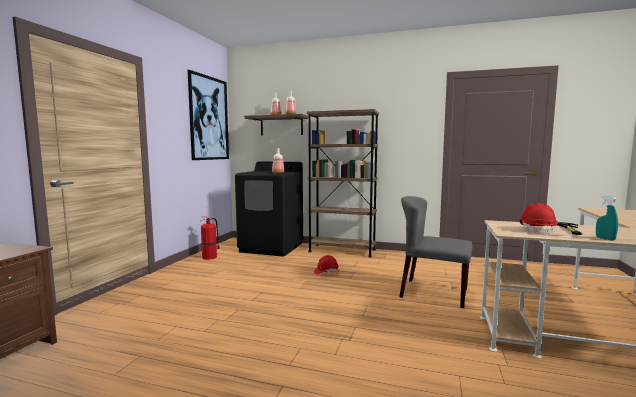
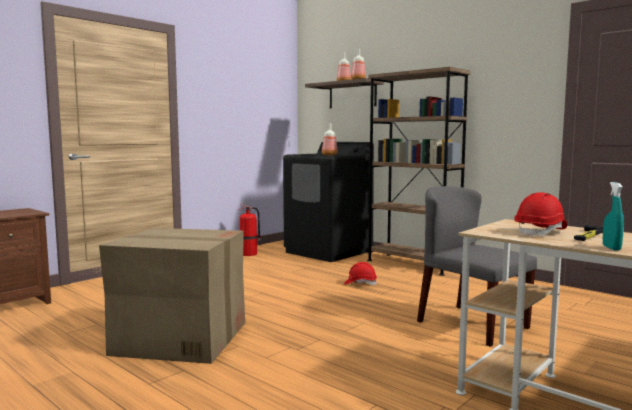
camera: 25 degrees right, 0 degrees up
(209, 118) = (265, 89): picture -> none
(241, 352) = (180, 338): none -> cardboard box

